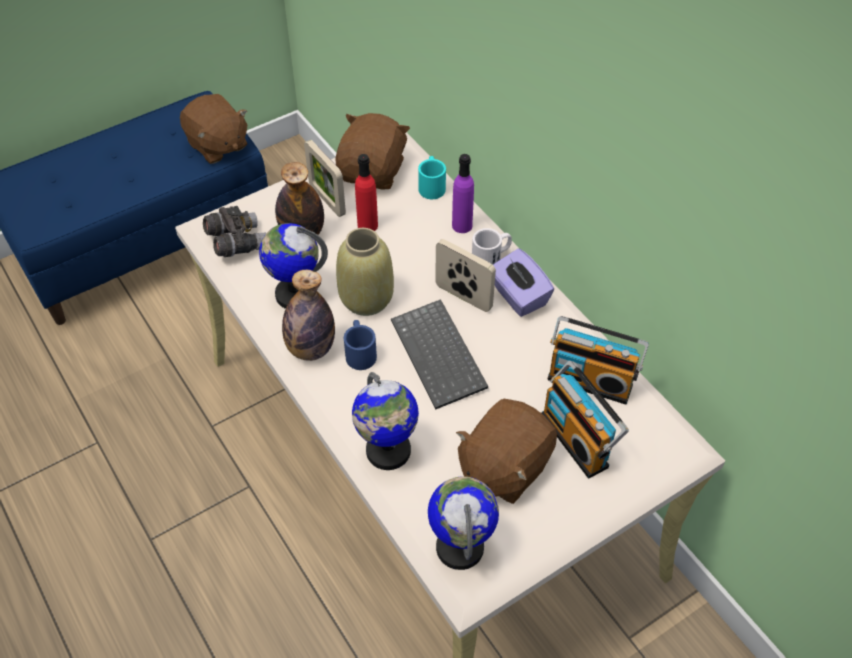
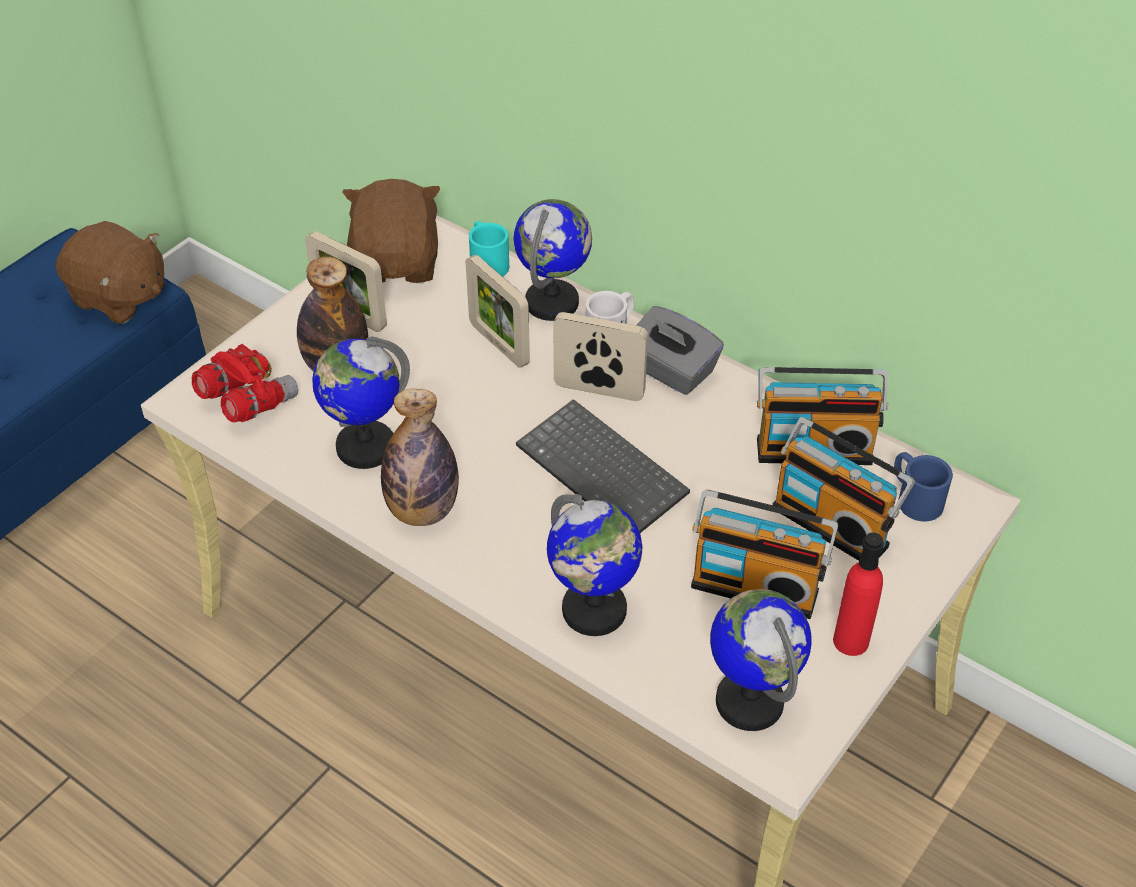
camera: 20 degrees left, 5 degrees down
(237, 242) = (247, 401): grey binoculars -> red binoculars
(360, 352) = (493, 496): blue mug -> blue mug (914, 497)
(365, 299) = (468, 428): beige vase -> none
(367, 225) = (424, 333): red bottle -> red bottle (851, 641)
(412, 246) = (499, 344): none -> picture frame
(462, 225) = (552, 302): purple bottle -> globe
(503, 467) = (756, 585): brown plush toy -> radio
(518, 296) = (670, 371): purple tissue box -> grey tissue box

